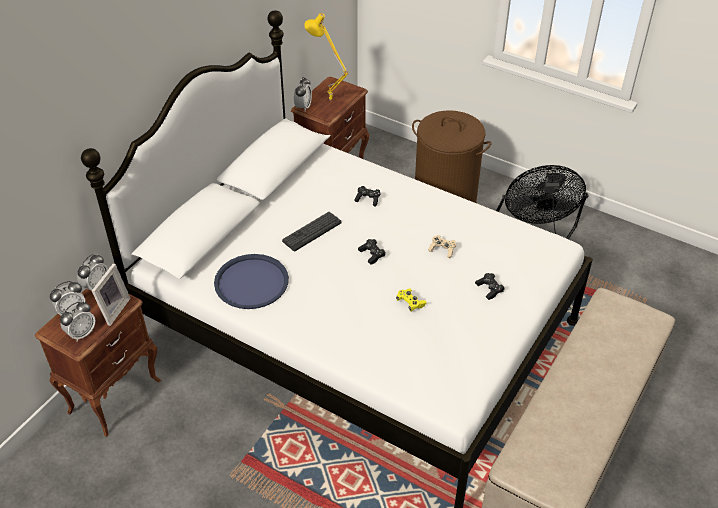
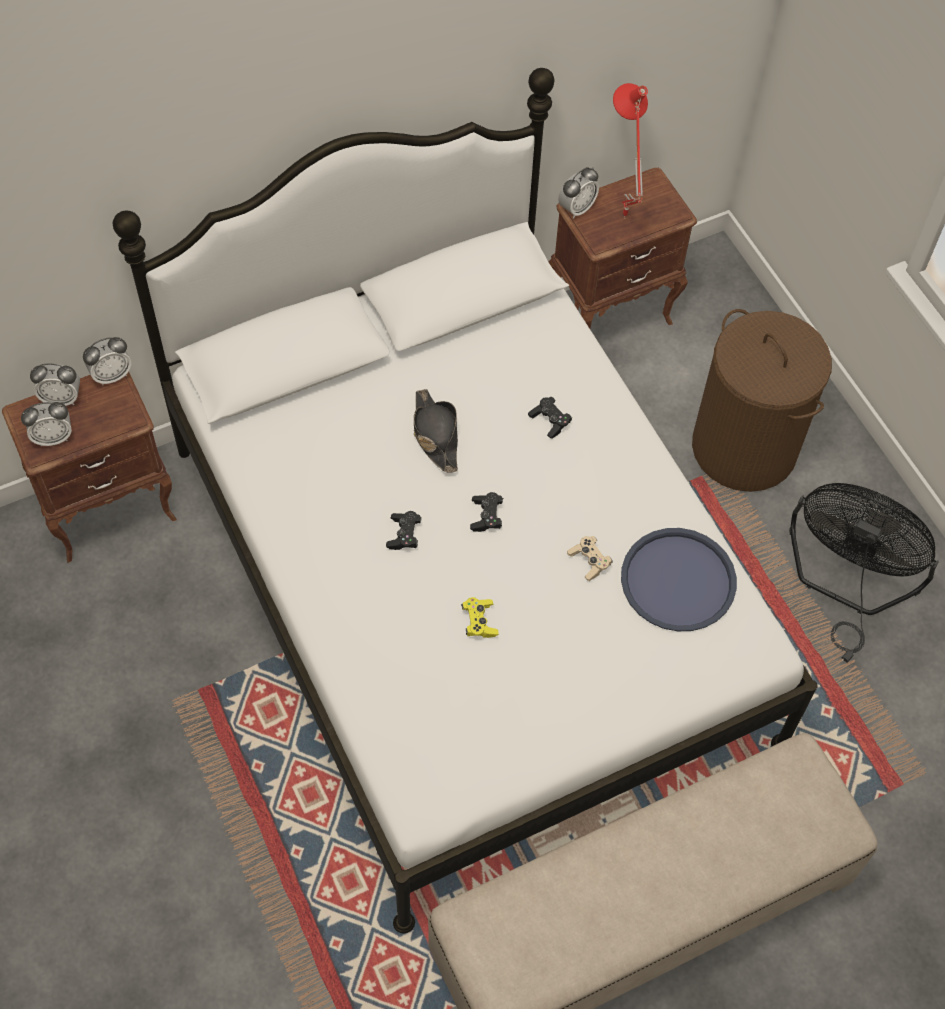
camera: 30 degrees right, 15 degrees up
(112, 310) = (109, 422): picture frame -> none
(251, 282) = (302, 473): blue tray -> blue tray (678, 580)
(312, 232) = (435, 434): keyboard -> black hat
(329, 101) = (621, 216): yellow table lamp -> red table lamp
(489, 289) = (604, 661): black game controller -> black game controller (404, 535)

